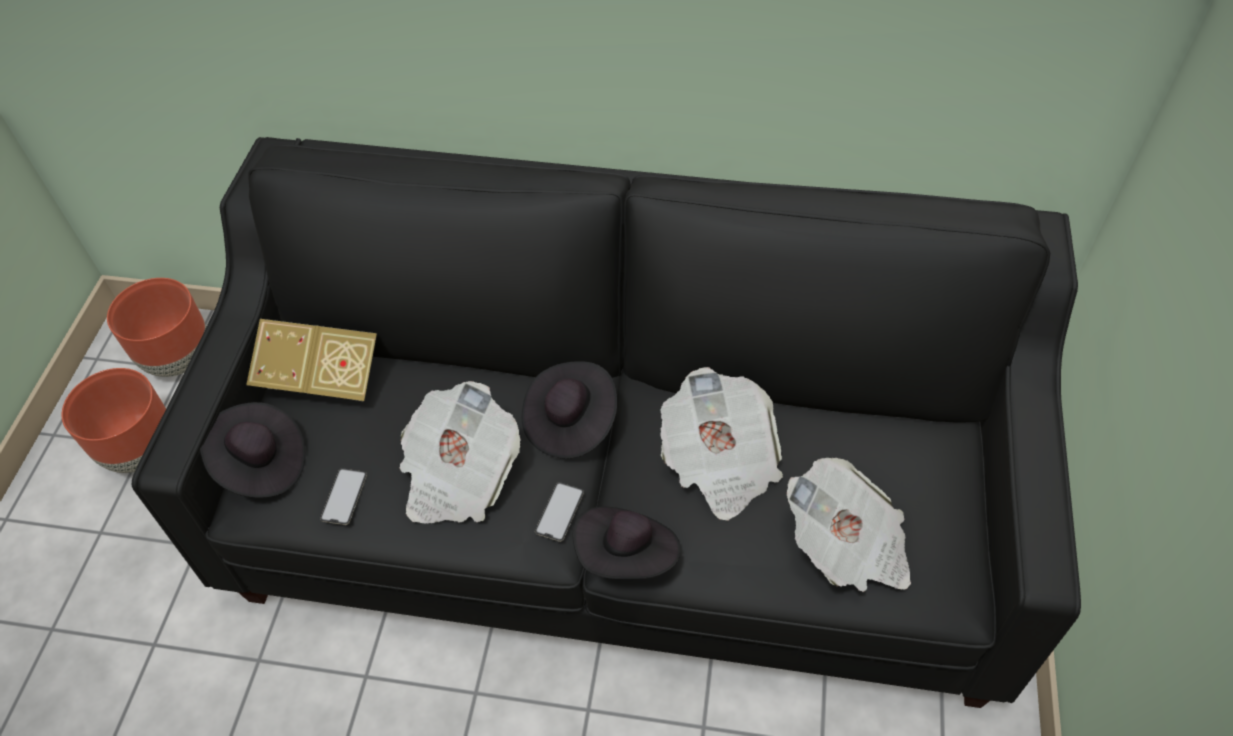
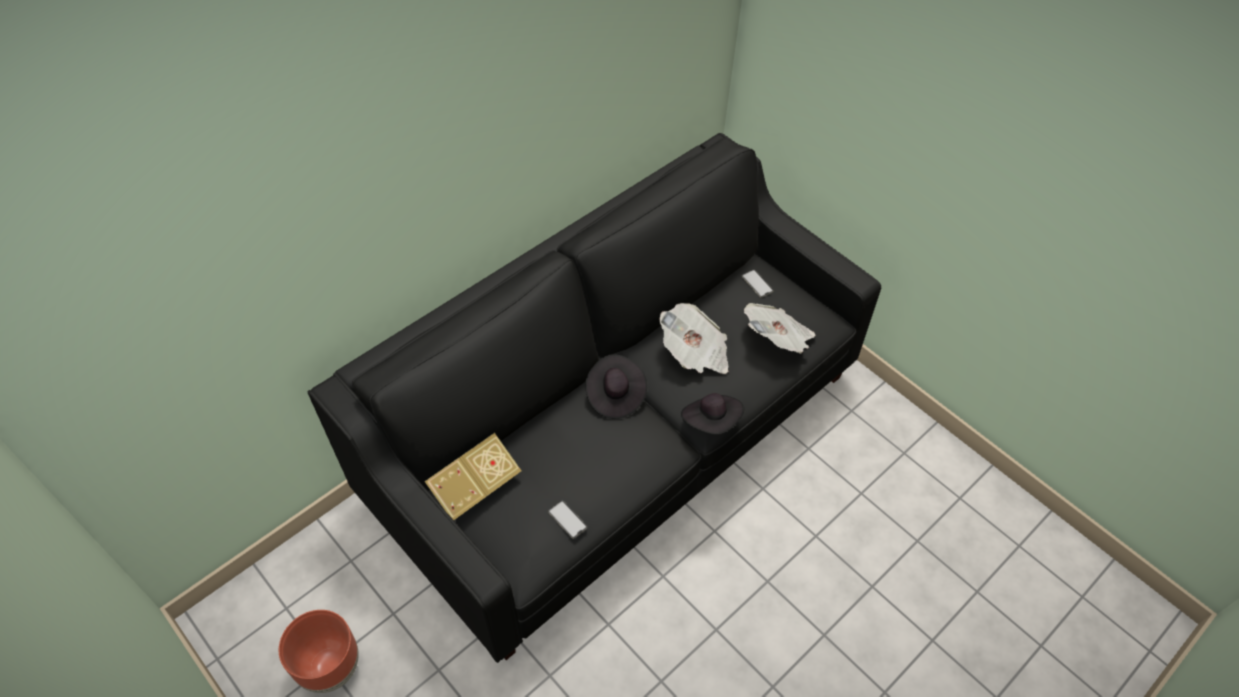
camera: 55 degrees left, 0 degrees up
(179, 358) = (274, 605): brown planter -> none
(260, 464) = (507, 548): black hat -> none
(458, 475) = (601, 461): newspaper -> none
(559, 512) = (662, 433): phone -> phone (757, 283)

